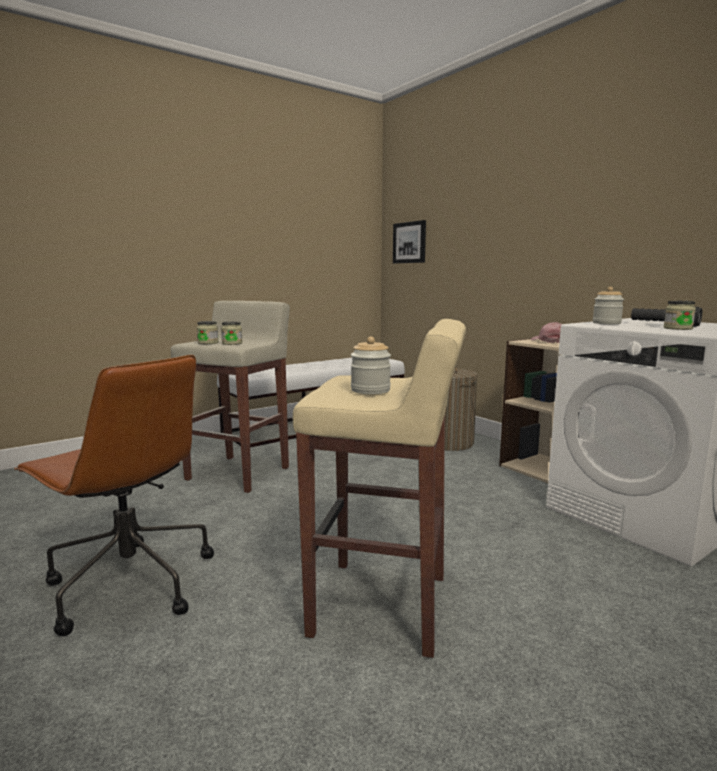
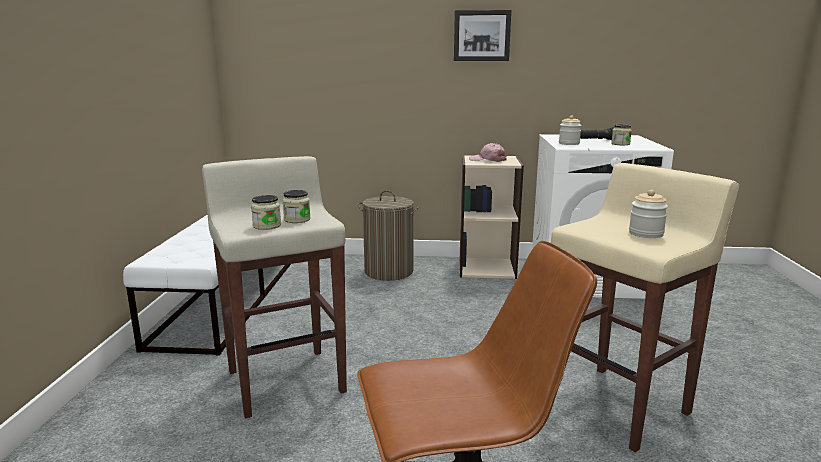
camera: 50 degrees left, 5 degrees up
(409, 242) = (271, 60): picture -> picture (481, 36)

